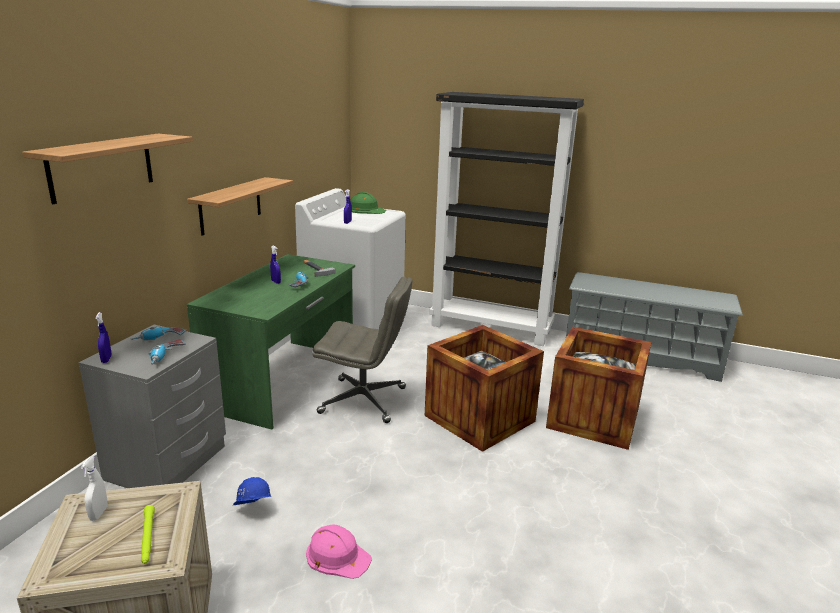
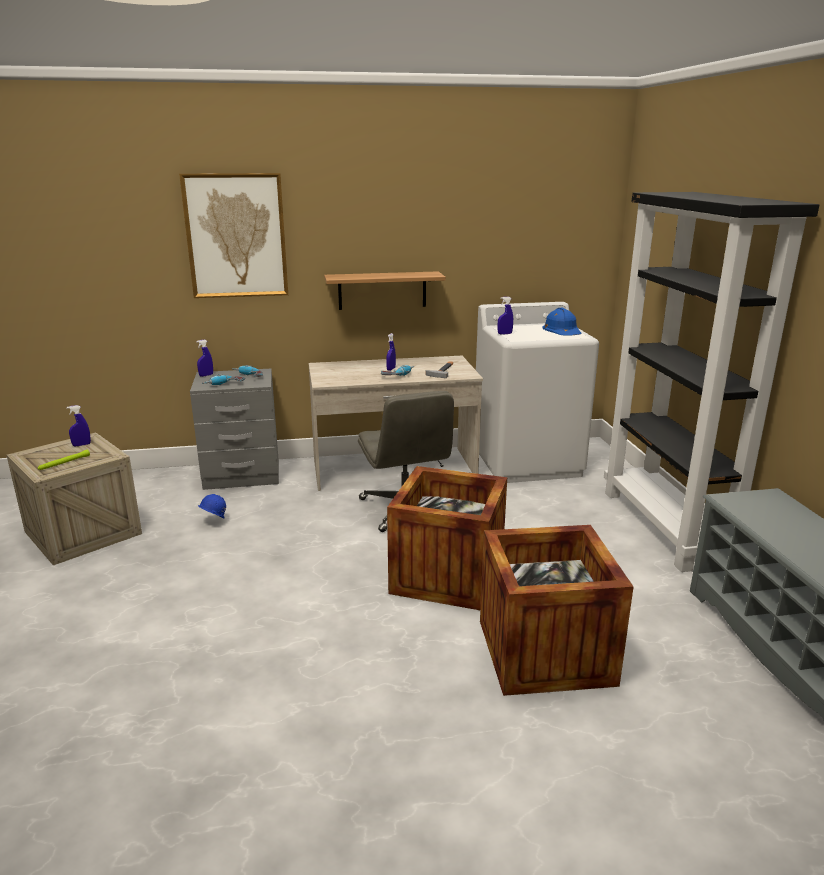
camera: 60 degrees right, 0 degrees up
(98, 513) = (81, 445): white spray bottle -> blue spray bottle
(102, 167) = (236, 236): shelf -> picture
(284, 380) = (393, 469): green desk -> beige desk
(337, 556) = (186, 571): pink hard hat -> none
(366, 210) = (562, 329): green hard hat -> blue hard hat

